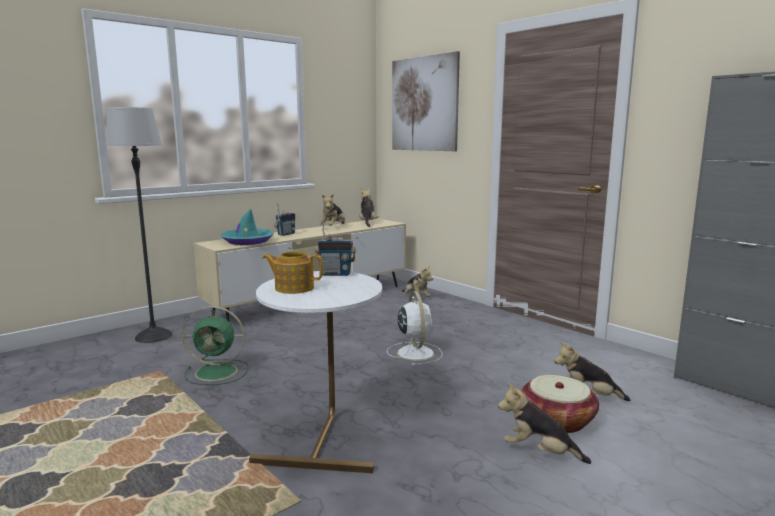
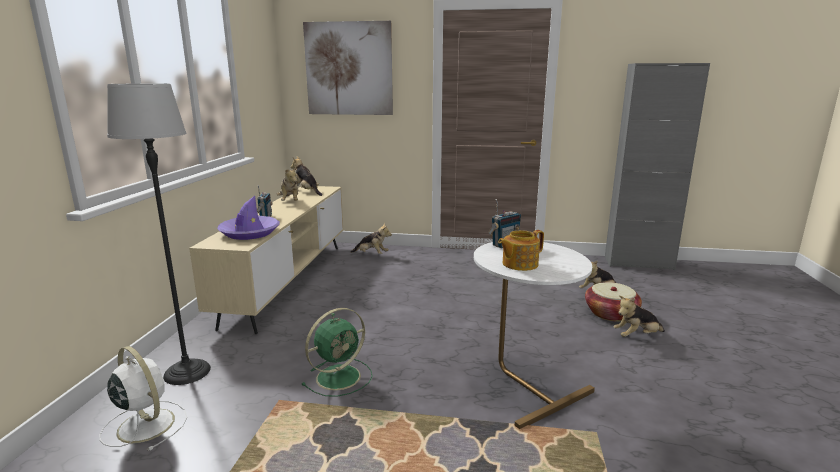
camera: 40 degrees left, 5 degrees up
(247, 241) = (249, 233): turquoise hat -> purple hat
(415, 352) = (457, 299): white fan -> white fan (145, 424)

